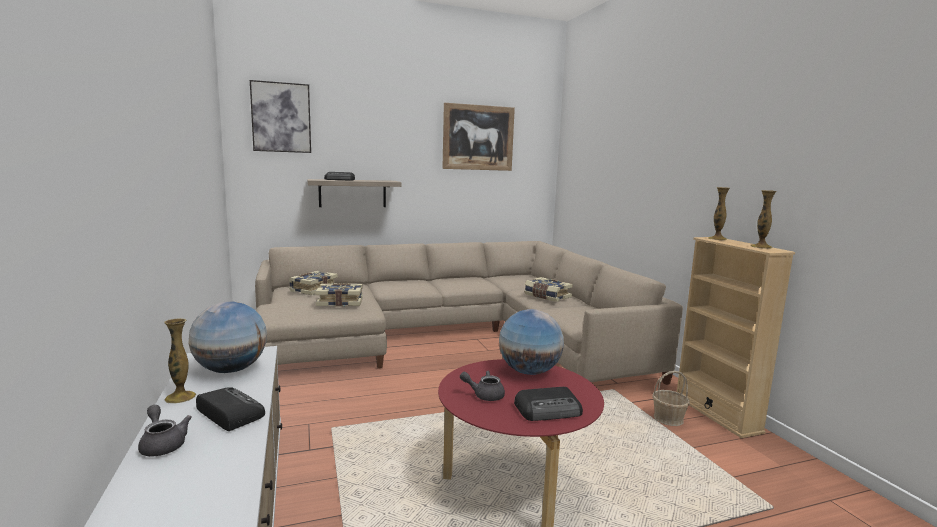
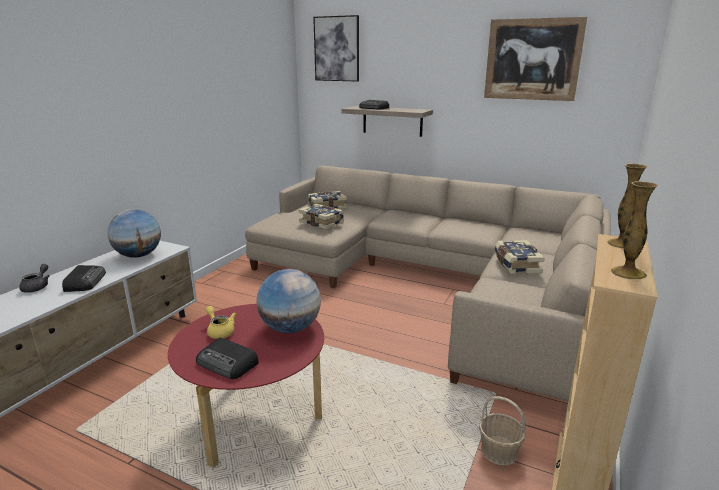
camera: 45 degrees right, 10 degrees up
(180, 397) = (91, 264): vase -> none
(484, 395) = (220, 331): grey teapot -> yellow teapot

